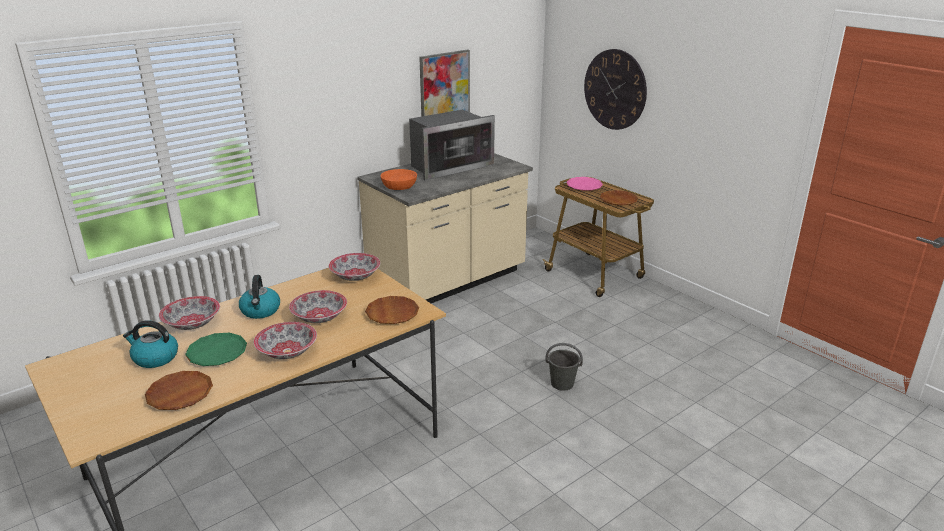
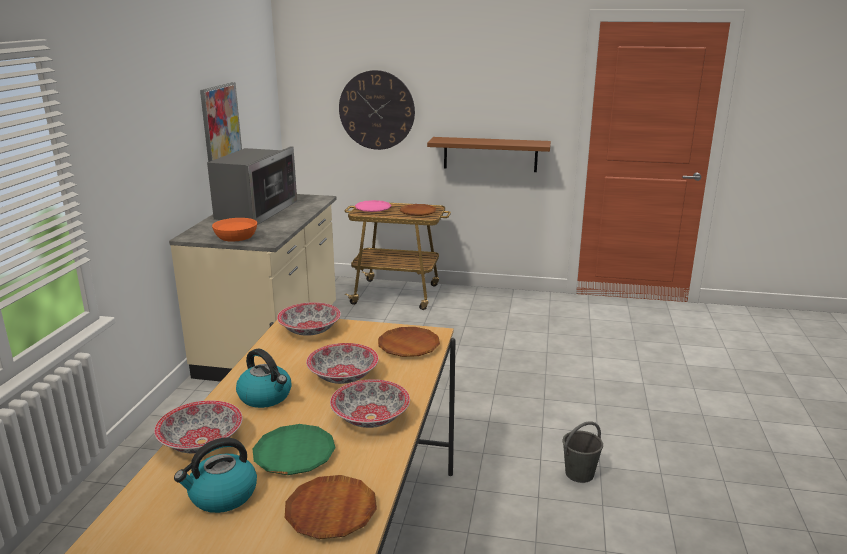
camera: 40 degrees left, 5 degrees down
(562, 384) = (489, 384): grey bucket -> grey bucket (580, 473)
(709, 157) = (490, 154): none -> brown shelf

